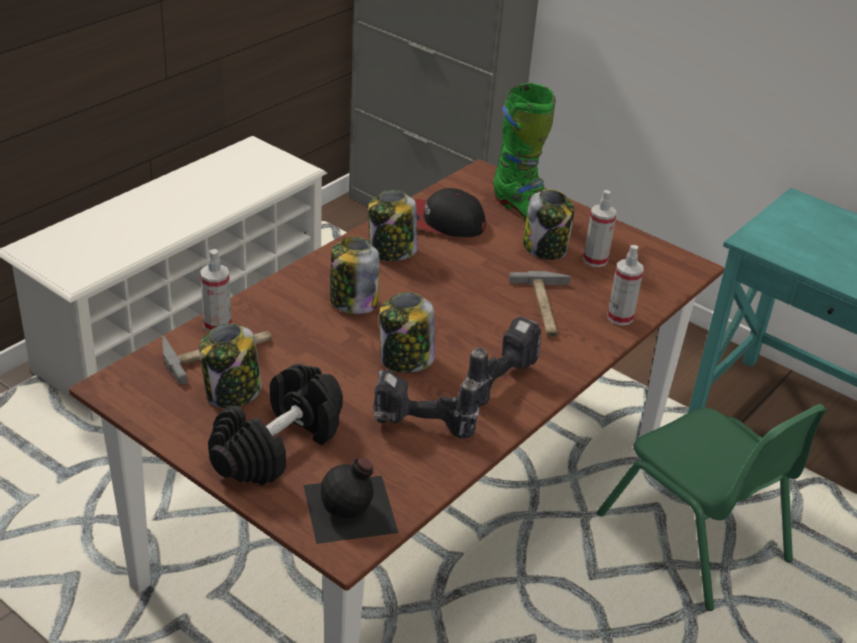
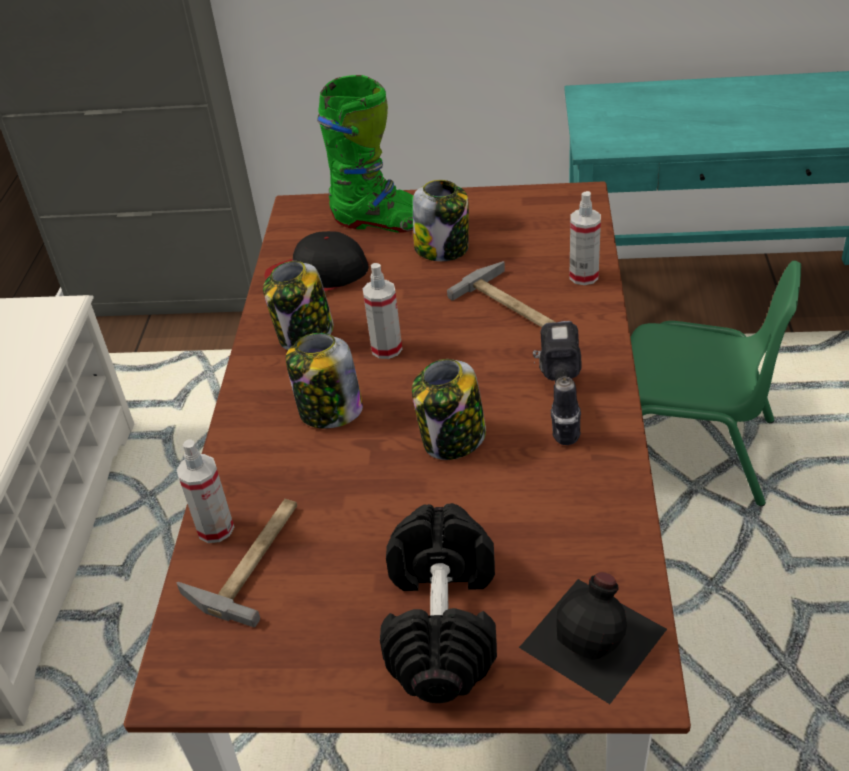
camera: 30 degrees left, 5 degrees up
(232, 393) = (324, 596): jar -> none
(420, 429) = (552, 502): power drill -> none
(595, 260) = (498, 235): spray bottle -> spray bottle (386, 348)

